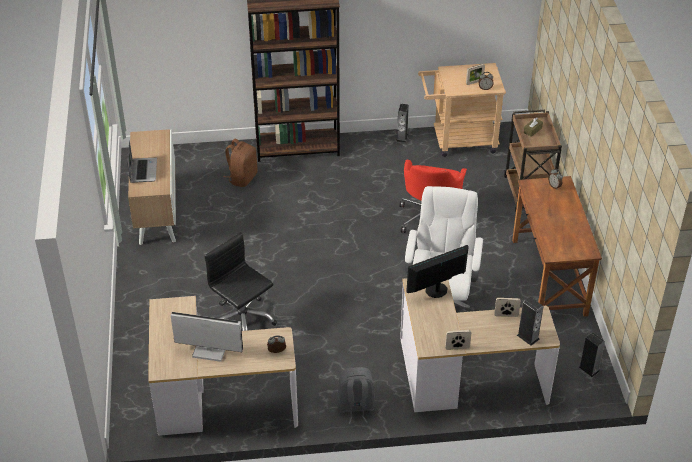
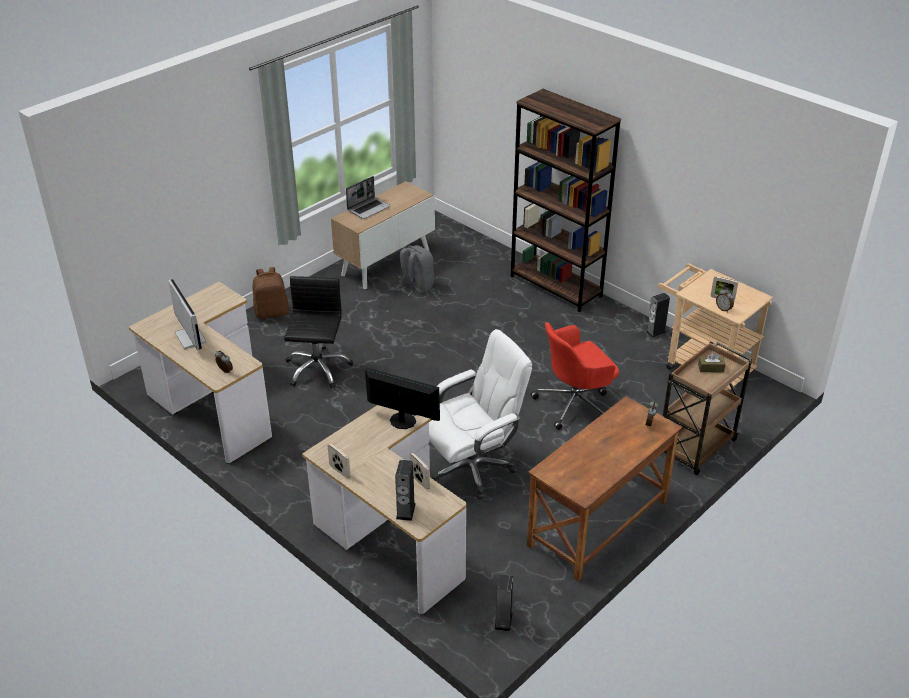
camera: 50 degrees right, 5 degrees down
(242, 178) = (480, 280): brown backpack -> brown backpack (272, 312)
(355, 407) = (284, 485): grey backpack -> grey backpack (416, 286)

